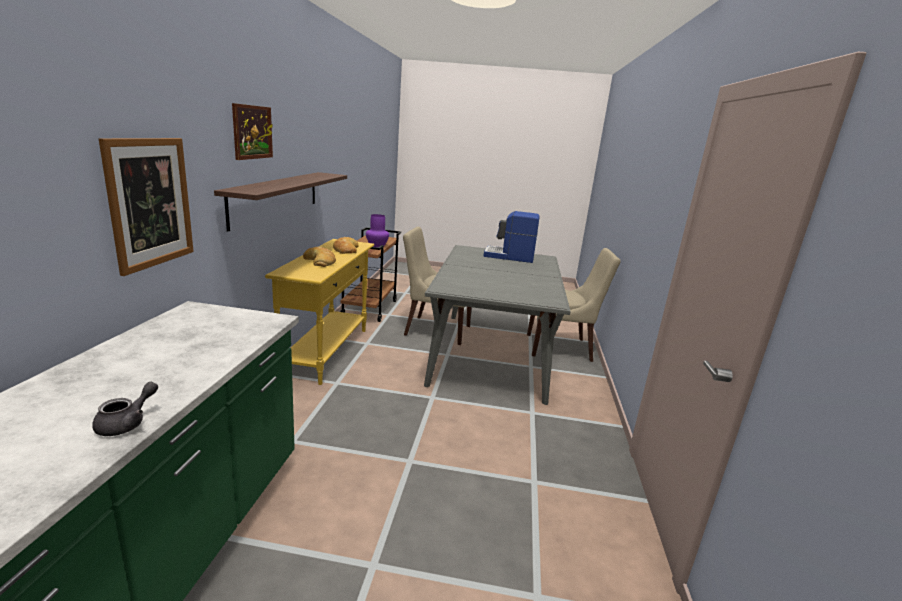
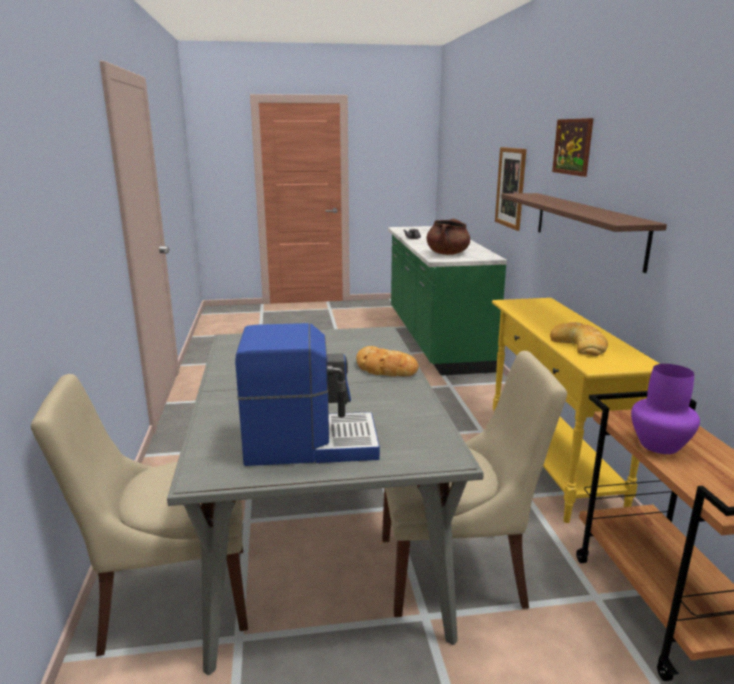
camera: 165 degrees right, 0 degrees up
(227, 330) = (447, 254): none -> brown cooking pot
(320, 261) = (552, 319): bread -> bread (384, 368)

